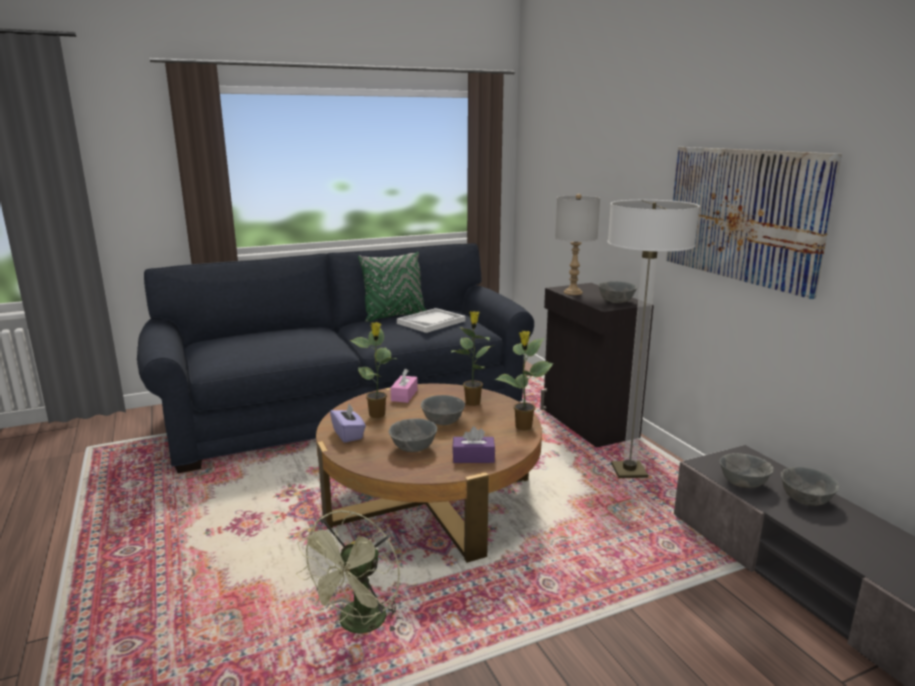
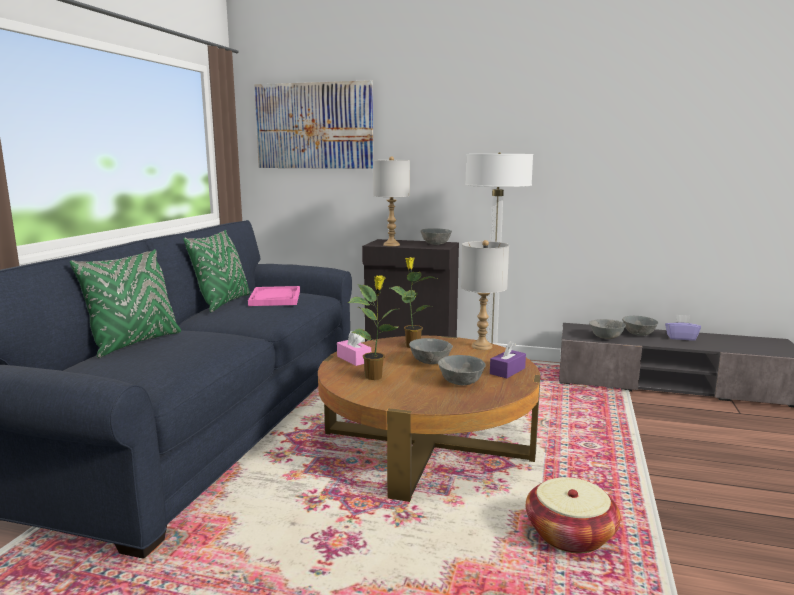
camera: 50 degrees left, 5 degrees down
(273, 331) = (134, 343): none -> green pillow
(348, 434) = (395, 395): purple tissue box -> purple tissue box (681, 338)
(358, 626) = (570, 535): green fan -> basket
(431, 322) = (275, 298): white tray -> pink tray
(523, 427) = (481, 346): potted plant -> grey table lamp
(742, 215) = (535, 161): picture -> picture (314, 126)

